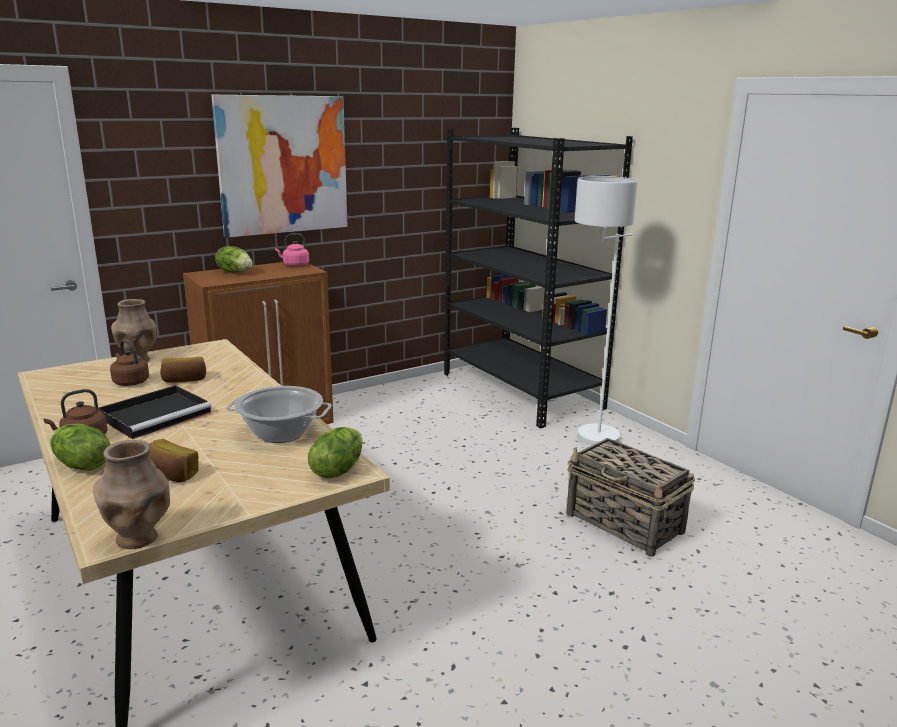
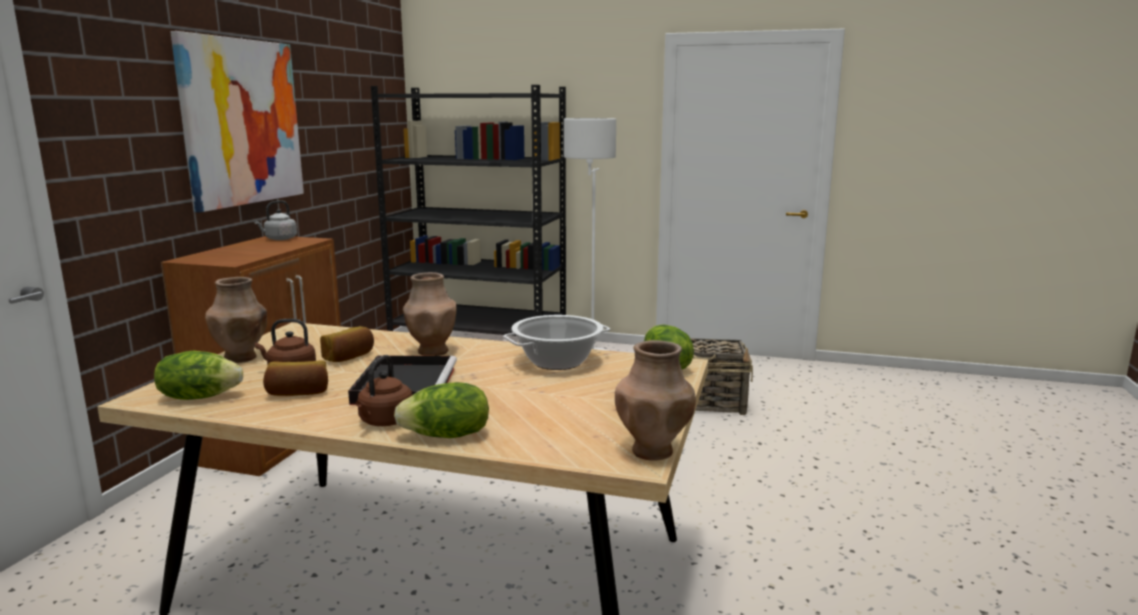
camera: 40 degrees left, 5 degrees down
(170, 474) = (550, 412): bread -> bread (298, 393)
(234, 393) = (432, 351): none -> brown vase
(235, 272) = (228, 252): lettuce -> lettuce (199, 396)
(294, 265) = (279, 239): pink kettle -> grey kettle

